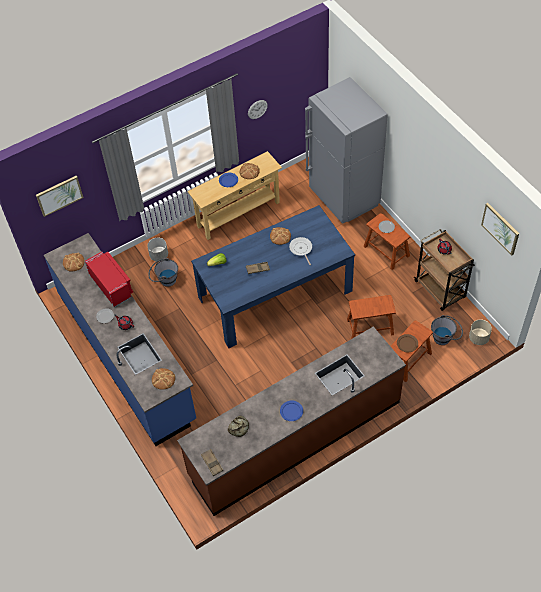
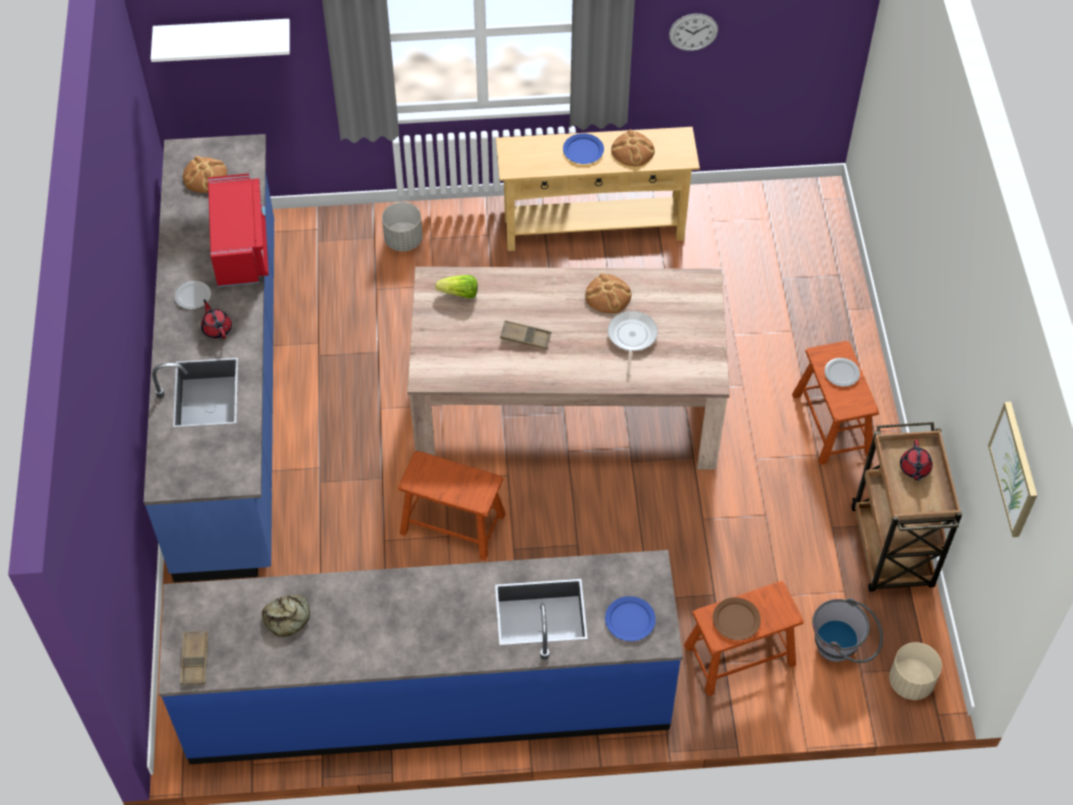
camera: 25 degrees right, 0 degrees up
(59, 195) = (224, 37): picture -> white shelf
(163, 379) = (215, 459): bread -> none
(165, 280) = (385, 289): grey bucket -> none
(275, 294) = (566, 406): blue dining table -> beige dining table
(291, 411) = (403, 637): blue plate -> blue plate (630, 620)
(295, 438) = (428, 696): brown counter -> blue counter
(344, 198) = (812, 286): grey fridge -> none
(370, 327) = (707, 554): brown stool -> brown stool (453, 523)

